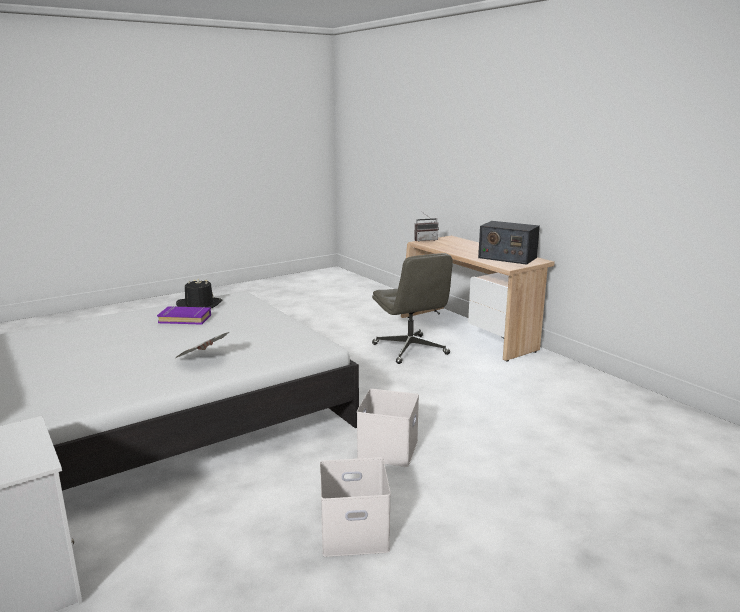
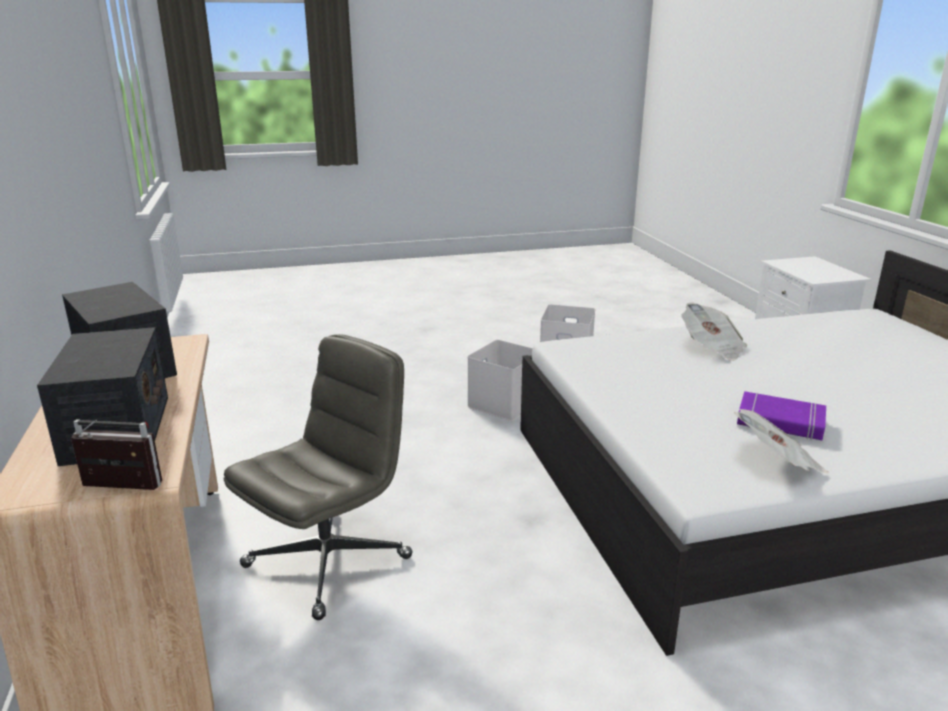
camera: 160 degrees left, 5 degrees up
(199, 305) = (777, 463): black hat -> newspaper
(410, 349) = (329, 560): grey office chair -> grey office chair turned 45 degrees clockwise
(458, 246) = (117, 429): none -> radio

